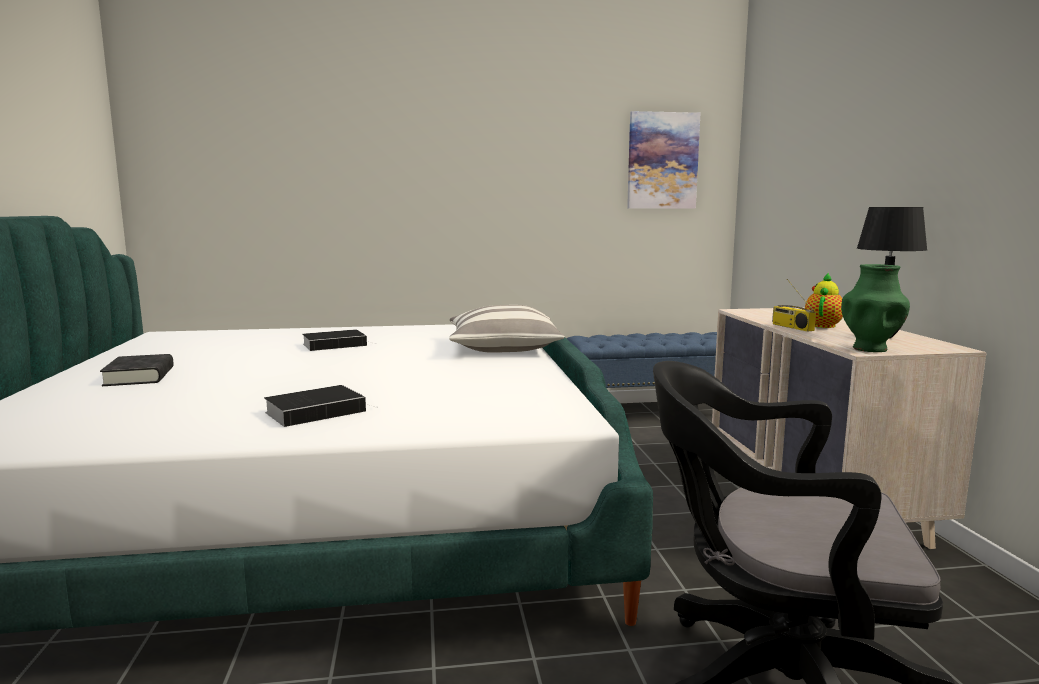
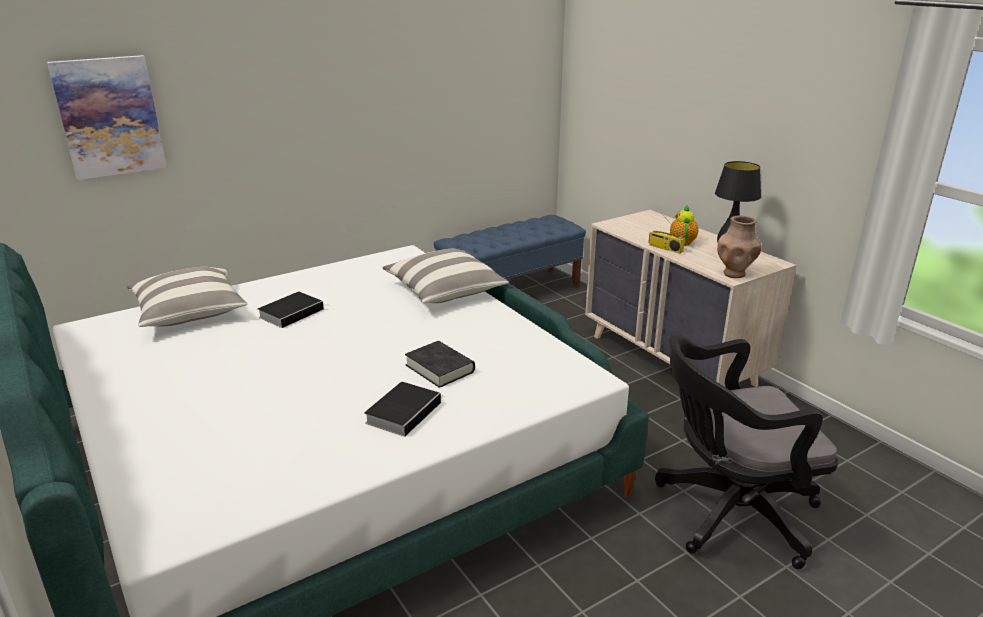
camera: 25 degrees left, 15 degrees up
(139, 376) = (177, 402): black book -> black book (440, 368)
(255, 335) = (189, 312): none -> pillow
(662, 161) = (504, 70): picture -> picture (109, 117)
(870, 349) = (734, 273): green vase -> brown vase

